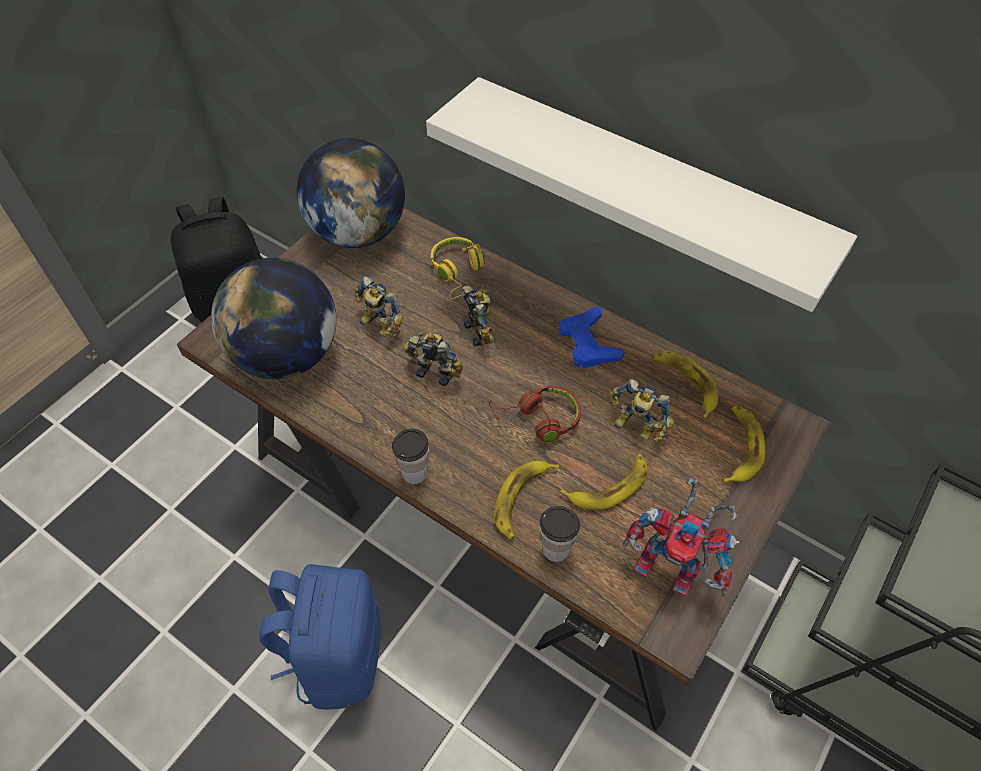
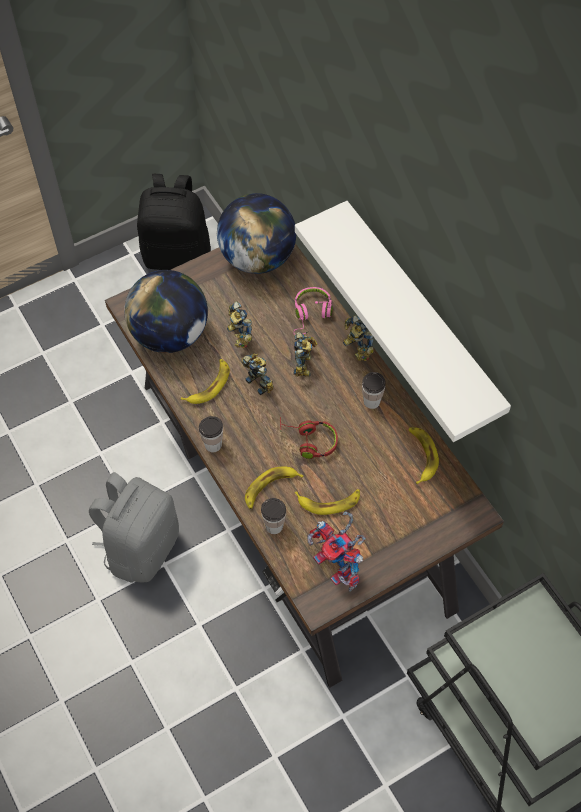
camera: 25 degrees right, 5 degrees up
(337, 655) = (141, 547): blue backpack -> grey backpack
(458, 272) = (311, 314): yellow headphones -> pink headphones
(588, 343) = (371, 401): blue game controller -> cup
(635, 428) = (368, 472): toy robot -> toy robot (355, 349)
(740, 447) = (430, 512): banana -> banana (209, 385)

